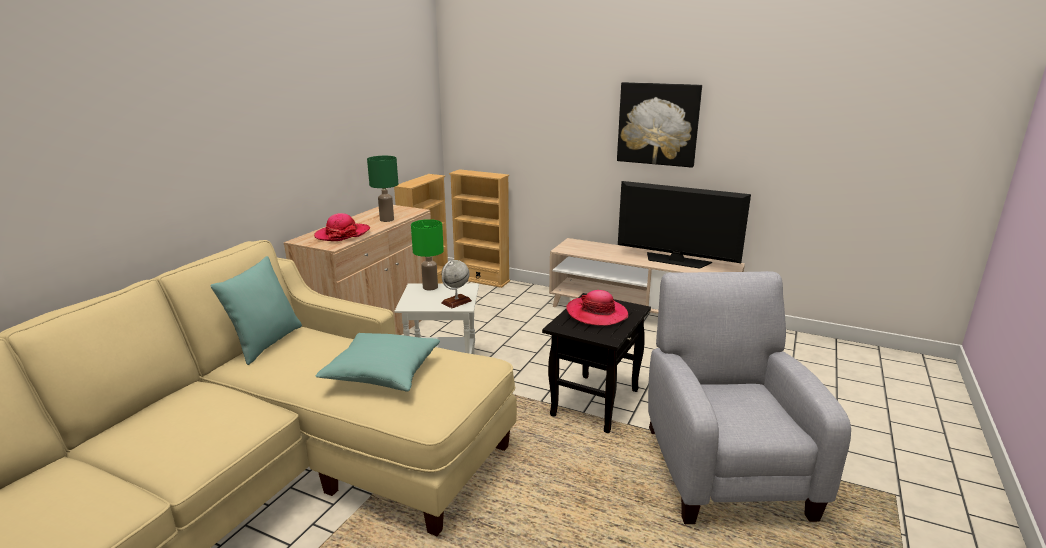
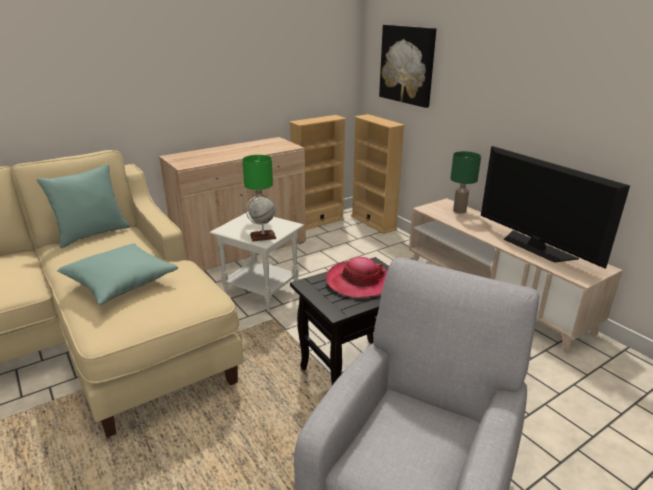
camera: 30 degrees right, 5 degrees up
(342, 234) = (206, 157): hat -> none
(387, 220) = (257, 150): green table lamp -> green table lamp (460, 211)
(658, 124) = (547, 84): picture -> picture (407, 65)

